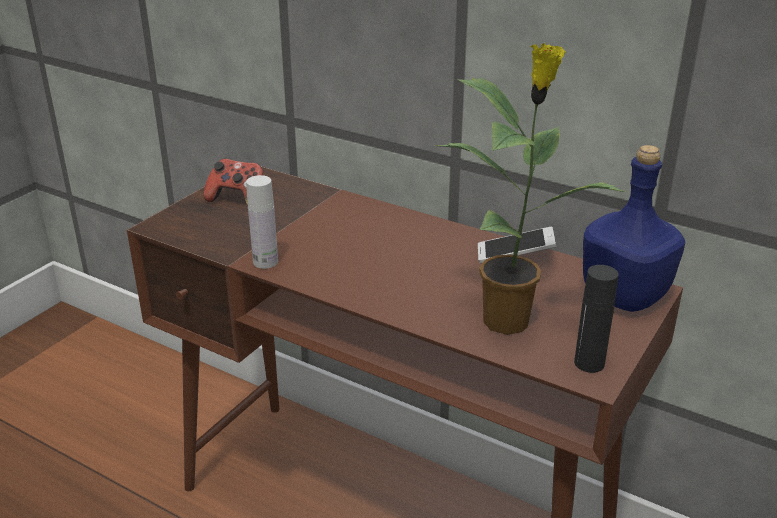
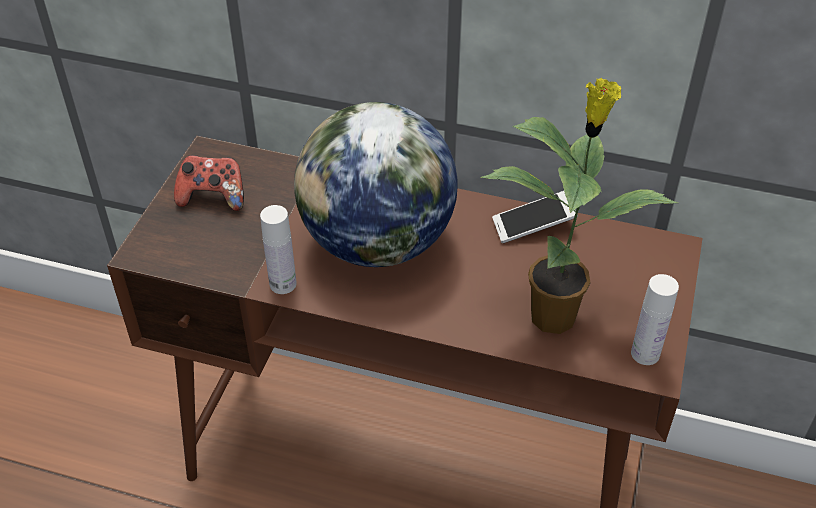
camera: 15 degrees left, 15 degrees up
(363, 247) = (377, 243): none -> globe
(589, 363) = (645, 354): black bottle -> white bottle
(626, 296) = (654, 261): blue bottle -> none

